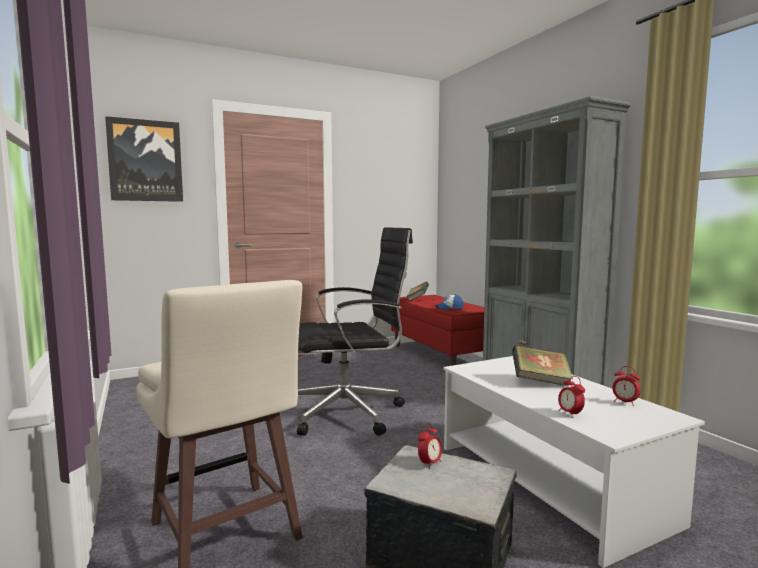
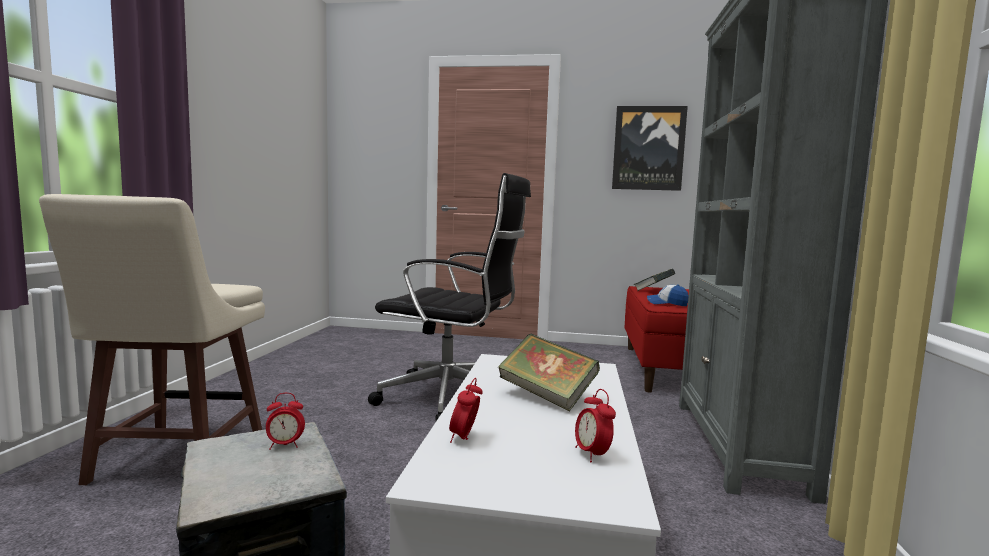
camera: 35 degrees right, 0 degrees up
(145, 161) = (368, 123): picture -> picture (648, 148)

